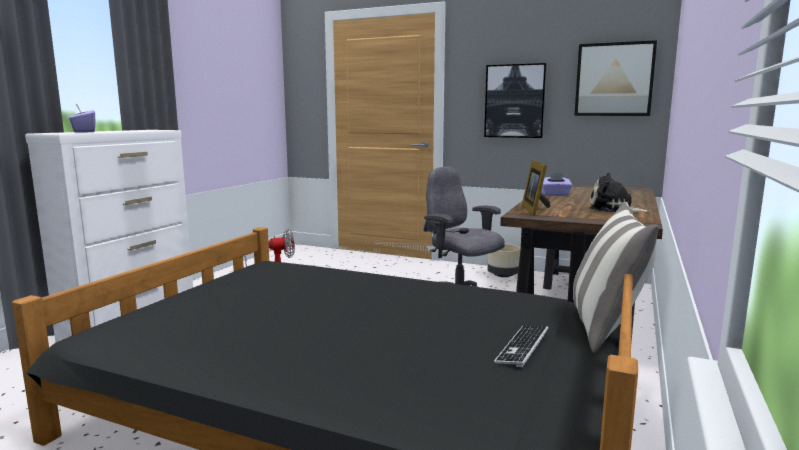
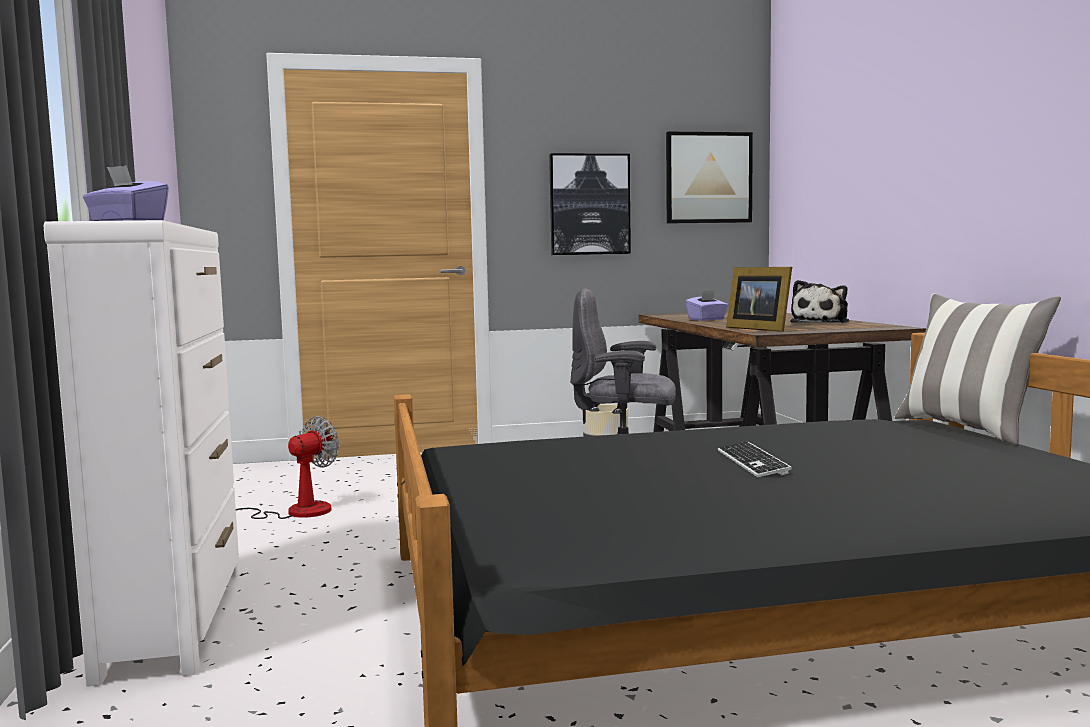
camera: 35 degrees left, 5 degrees down
(522, 346) = (970, 450): keyboard -> keyboard (752, 462)
(614, 210) = (822, 323): plush toy -> plush toy turned 45 degrees counterclockwise

